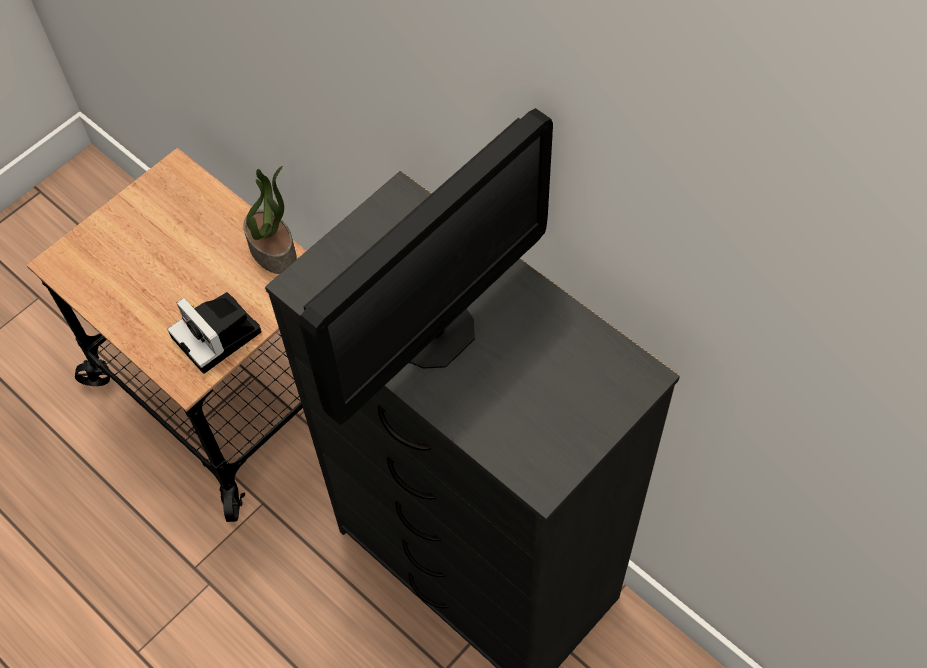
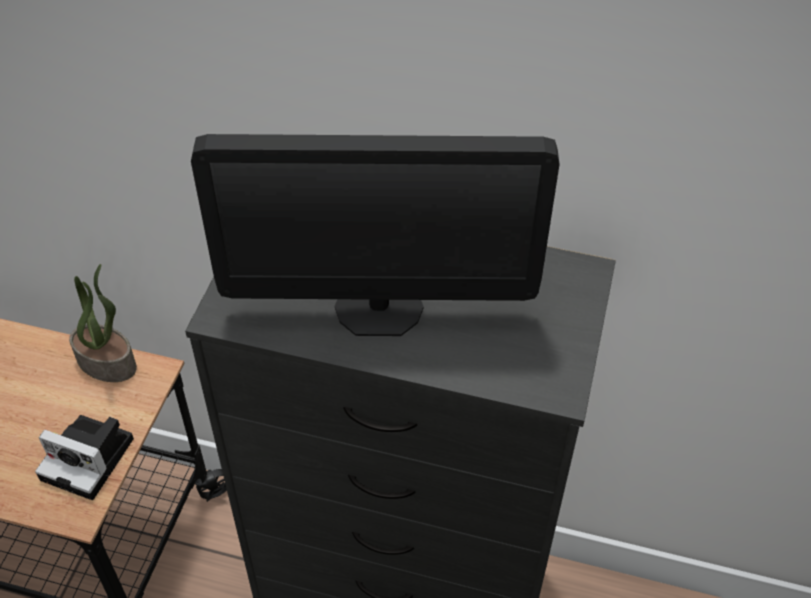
camera: 30 degrees left, 10 degrees down
(434, 333) = (379, 307): monitor -> monitor turned 75 degrees clockwise

